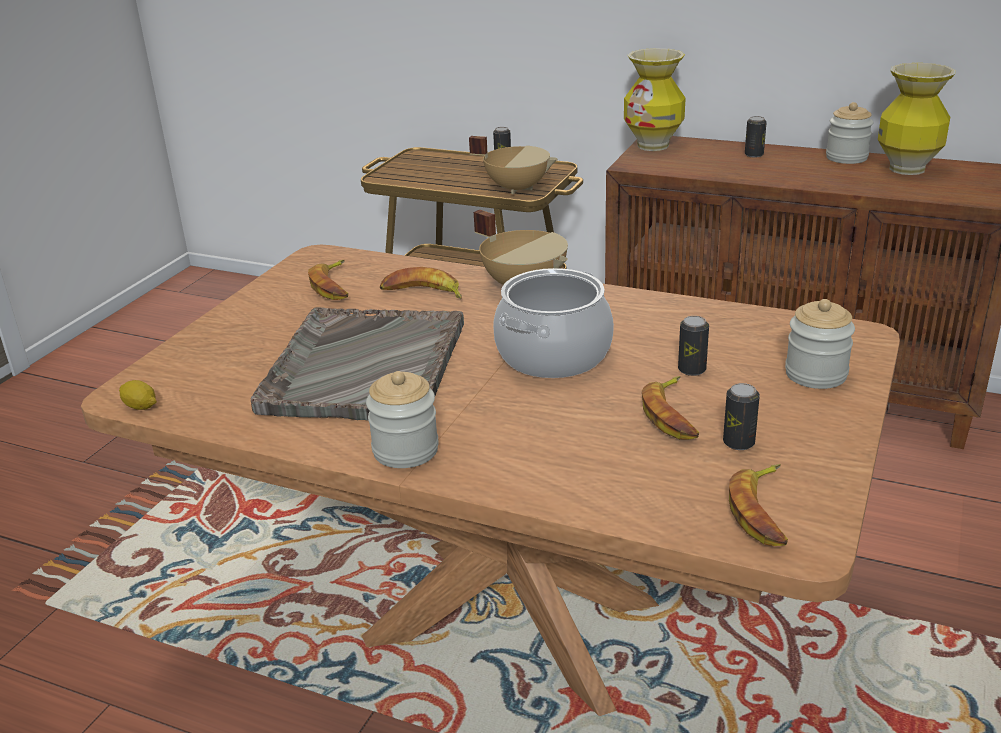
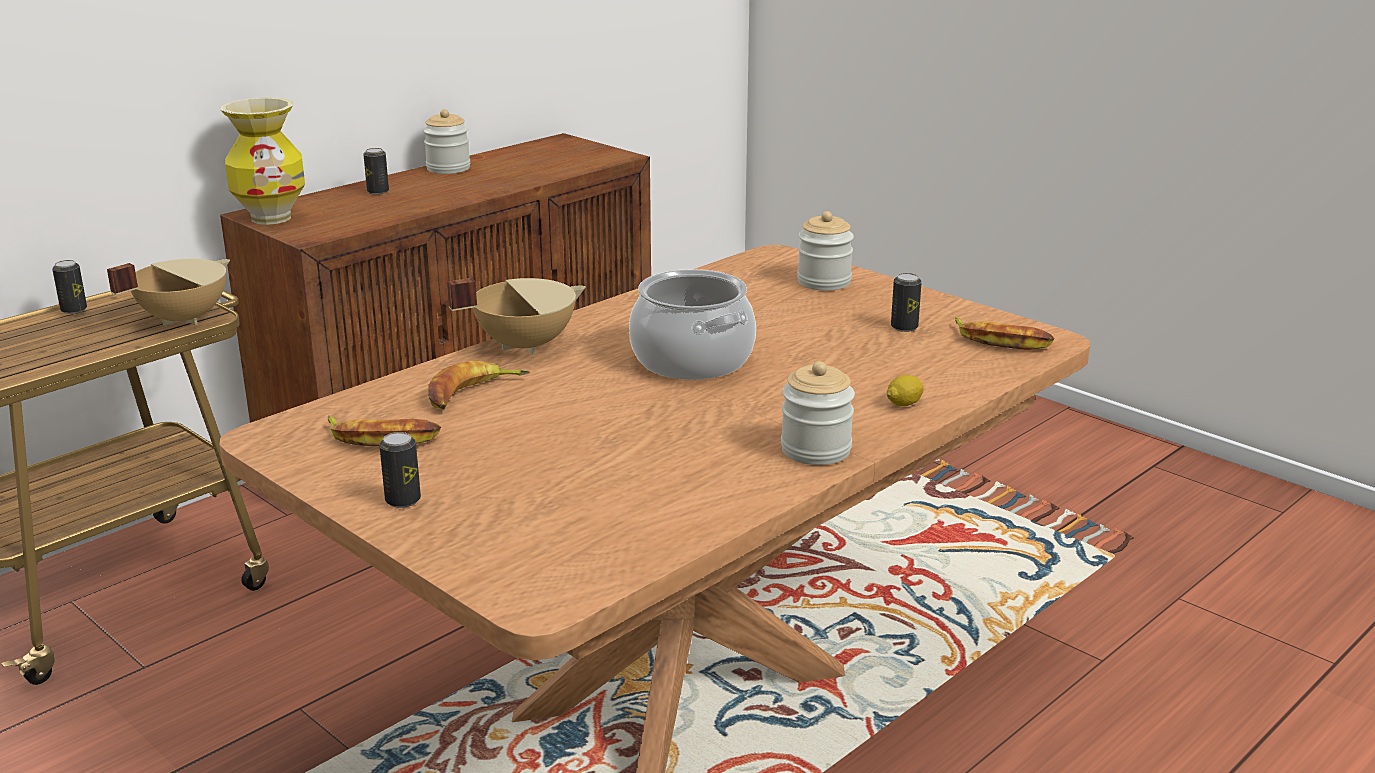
camera: 70 degrees left, 5 degrees down
(140, 406) = (582, 589): lemon -> lemon (904, 404)
(364, 368) = (623, 447): grey tray -> none
(672, 415) = (844, 338): banana -> none
(692, 370) = (775, 317): can -> can (403, 500)
(907, 169) = (510, 160): vase -> none

